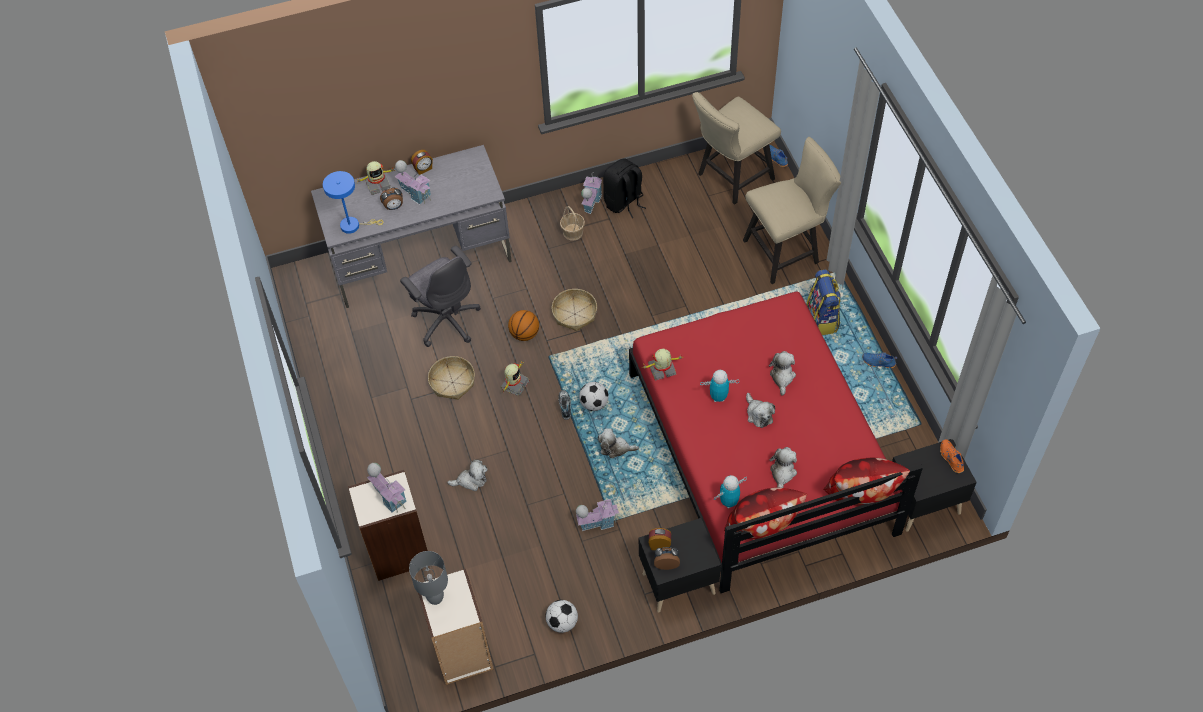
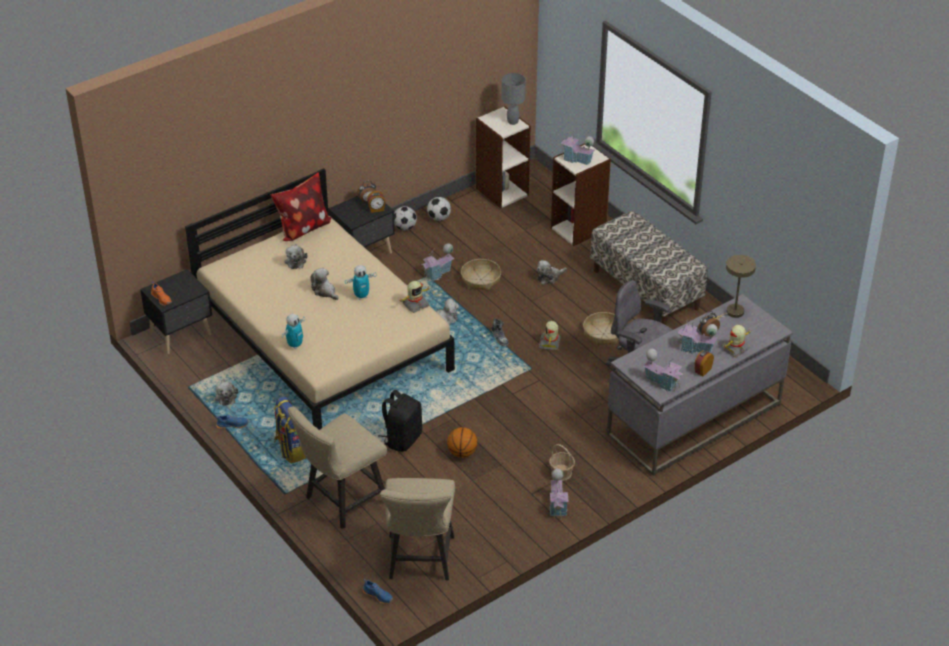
camera: 160 degrees right, 15 degrees down
(353, 225) = (732, 313): blue table lamp -> beige table lamp
(373, 432) = (646, 289): none -> bench
(468, 165) = (662, 382): none -> toy house
(524, 334) = (561, 380): basketball -> basketball (462, 453)
(574, 314) = (524, 405): basket -> basket (481, 279)
(594, 404) = (475, 344): football -> football (405, 227)
(624, 202) = (523, 512): black backpack -> black backpack (402, 439)
(729, 502) = (332, 235): toy robot -> toy robot (295, 345)
(731, 179) = (420, 562): beige chair -> beige chair turned 150 degrees clockwise
(759, 452) = (323, 340): red bed -> beige bed
(782, 377) = (312, 320): plush toy -> plush toy (225, 396)
(862, 495) = (230, 260): pillow -> none

